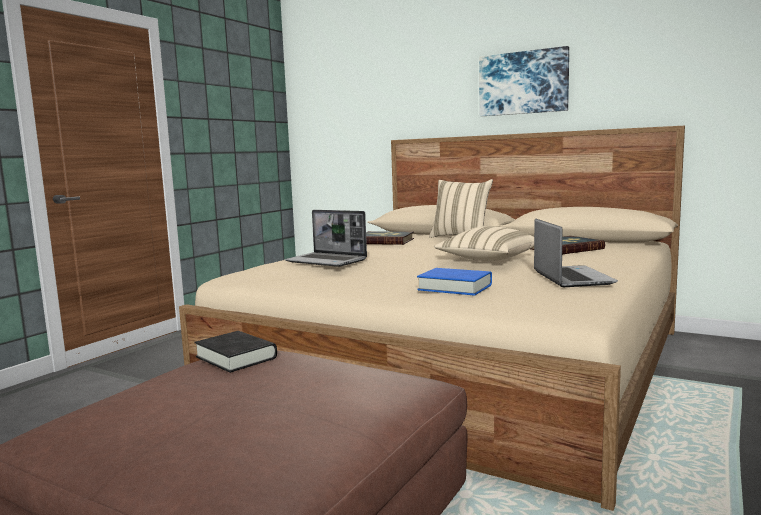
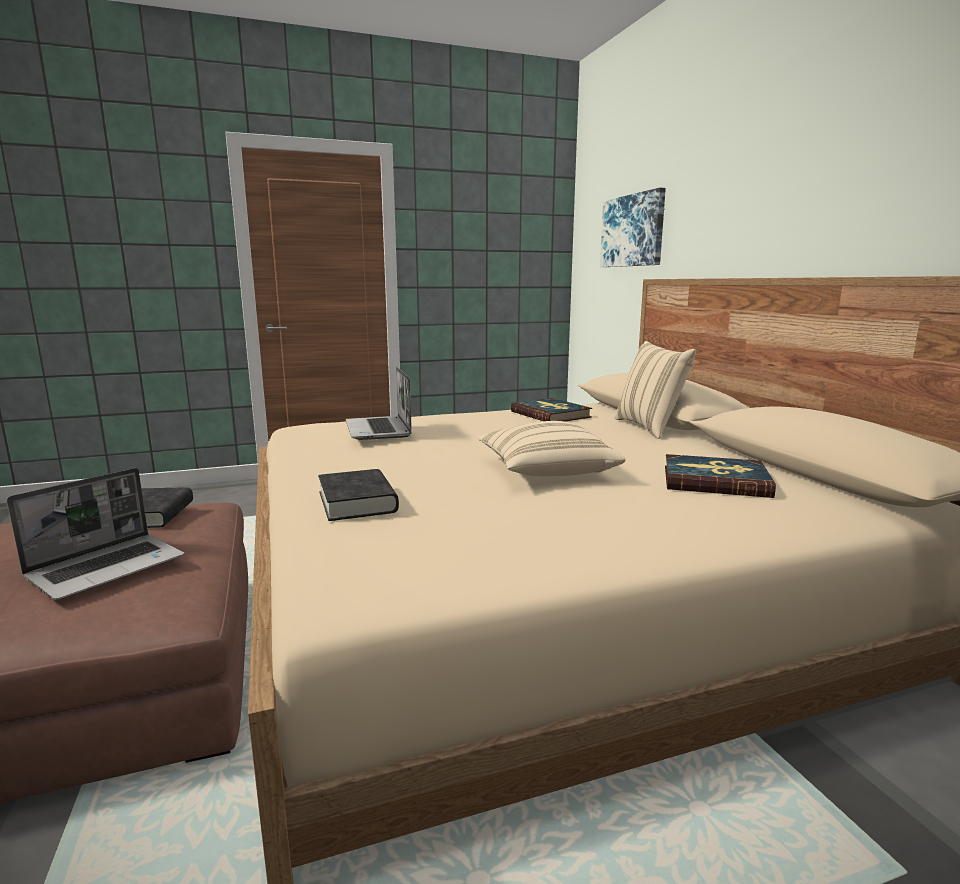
camera: 40 degrees right, 5 degrees up
(455, 287) = (357, 502): blue book -> black book
(523, 83) = (809, 191): picture -> picture (633, 231)
(571, 278) = (526, 535): laptop -> laptop (108, 567)

